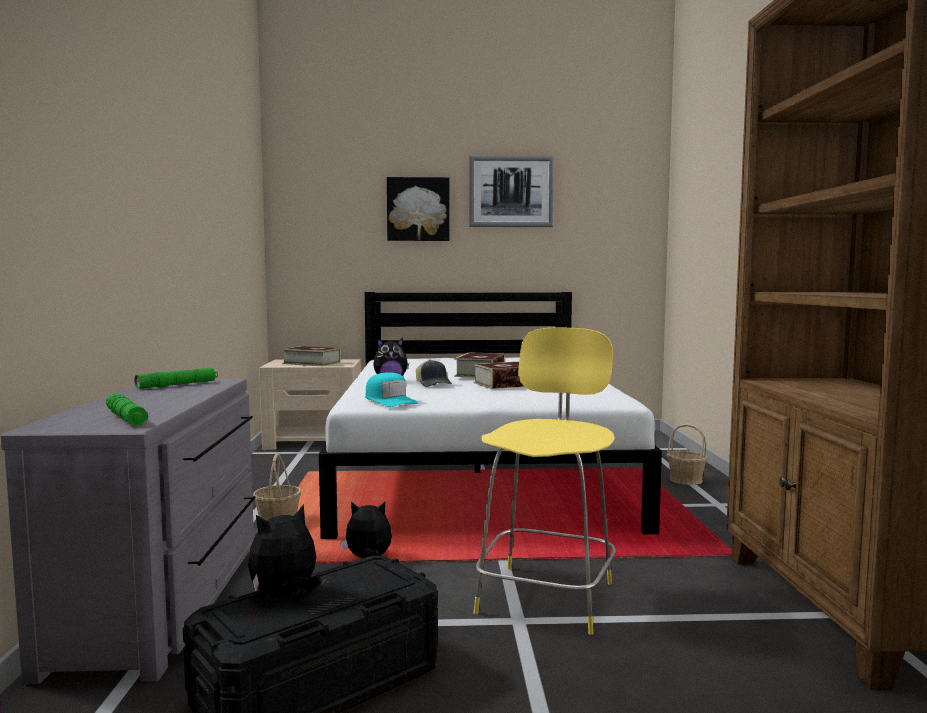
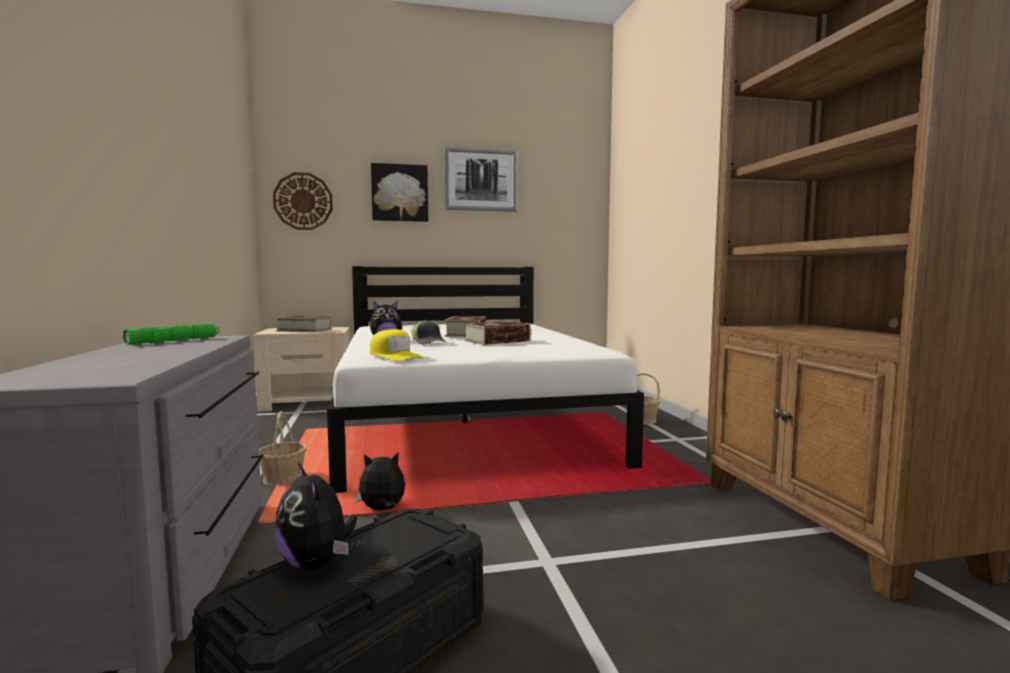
camera: 10 degrees left, 0 degrees up
(126, 418) = (112, 370): green flashlight -> none
(285, 595) = (317, 563): plush toy -> plush toy turned 75 degrees counterclockwise
(314, 221) = (303, 201): none -> wall clock
(390, 401) = (394, 356): turquoise cap -> yellow cap
(547, 595) = (566, 533): yellow stool -> none

